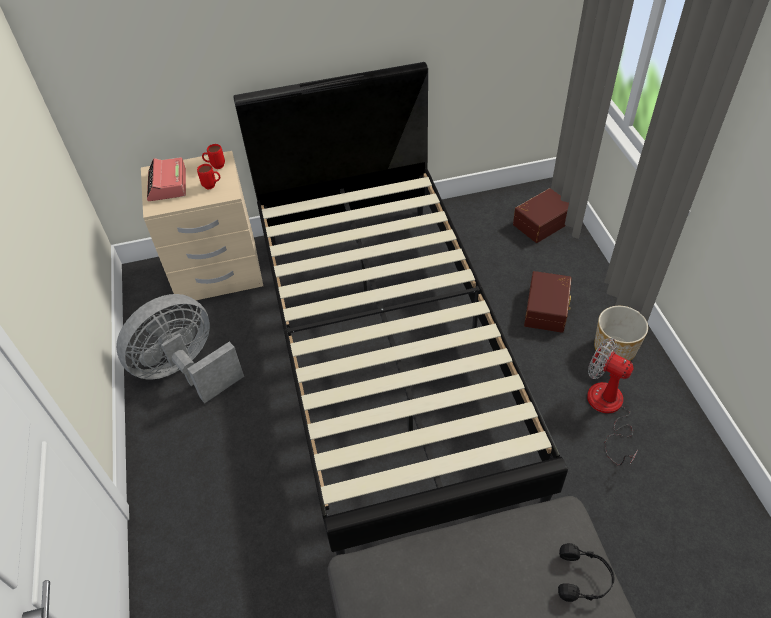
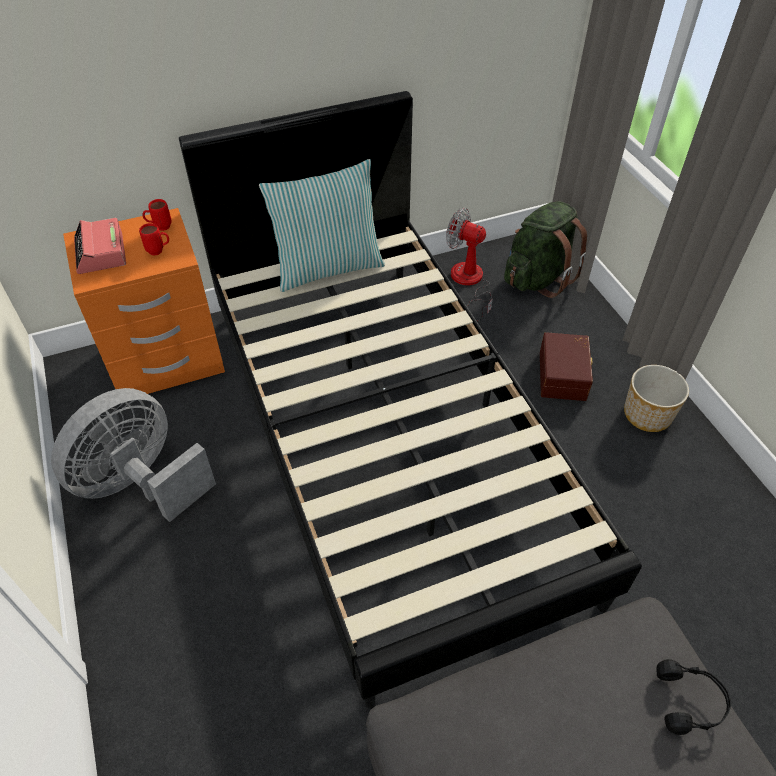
camera: 10 degrees left, 0 degrees up
(218, 273) = (167, 360): beige nightstand -> orange nightstand
(352, 205) = (328, 267): none -> pillow
(540, 222) = (538, 278): brown storage box -> green backpack
(607, 410) = (653, 487): fan -> fan (469, 283)

